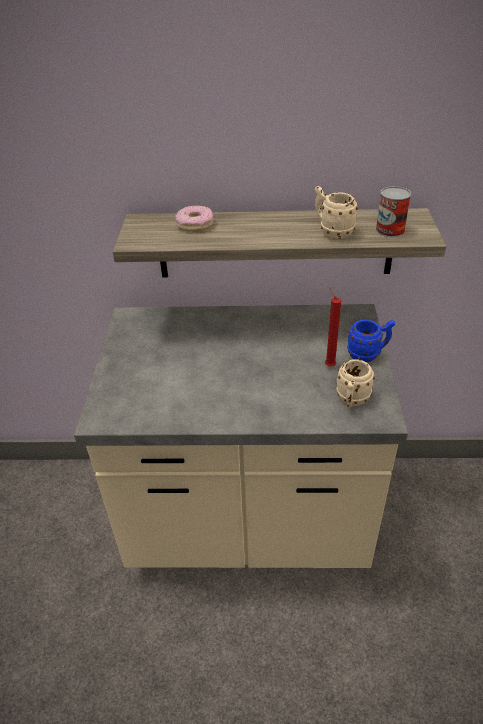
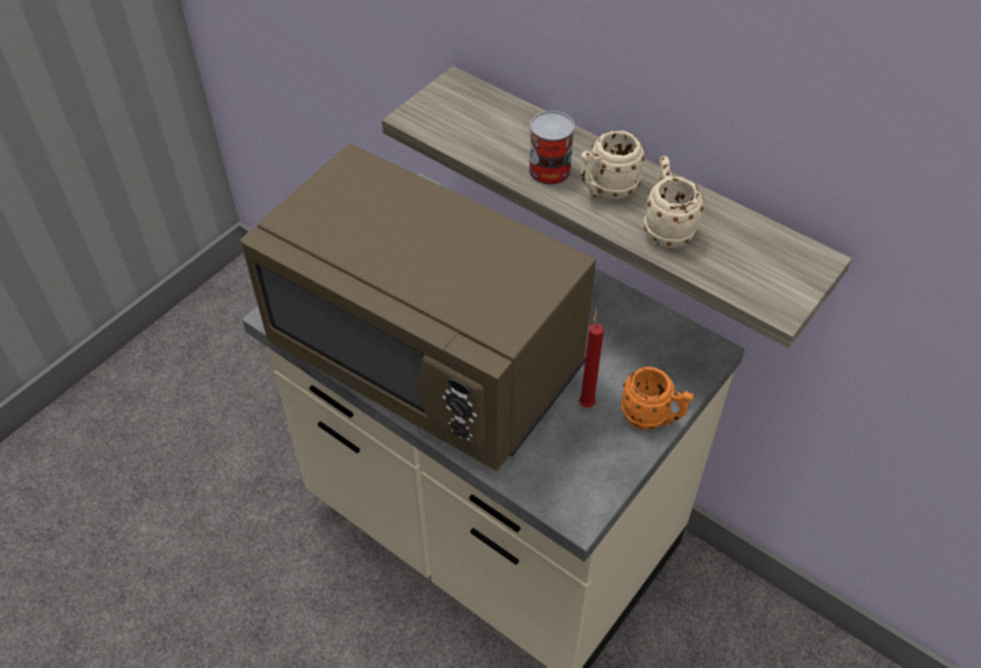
camera: 35 degrees right, 10 degrees up
(195, 224) = (511, 125): donut -> none
(219, 391) = (428, 358): none -> brown microwave
(351, 401) = (563, 467): beige mug -> beige mug (606, 190)
(368, 354) = (652, 418): blue mug -> orange mug
(390, 230) = (746, 267): can -> can (549, 171)

